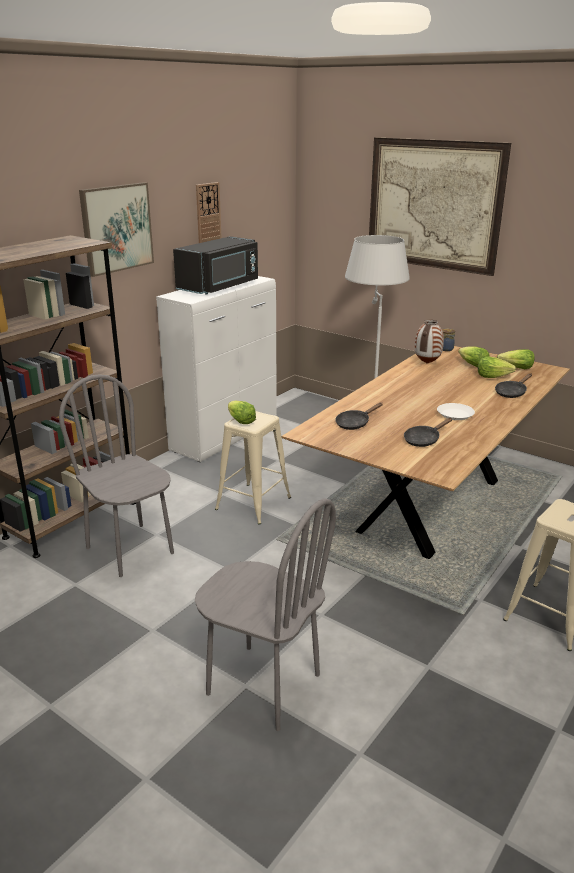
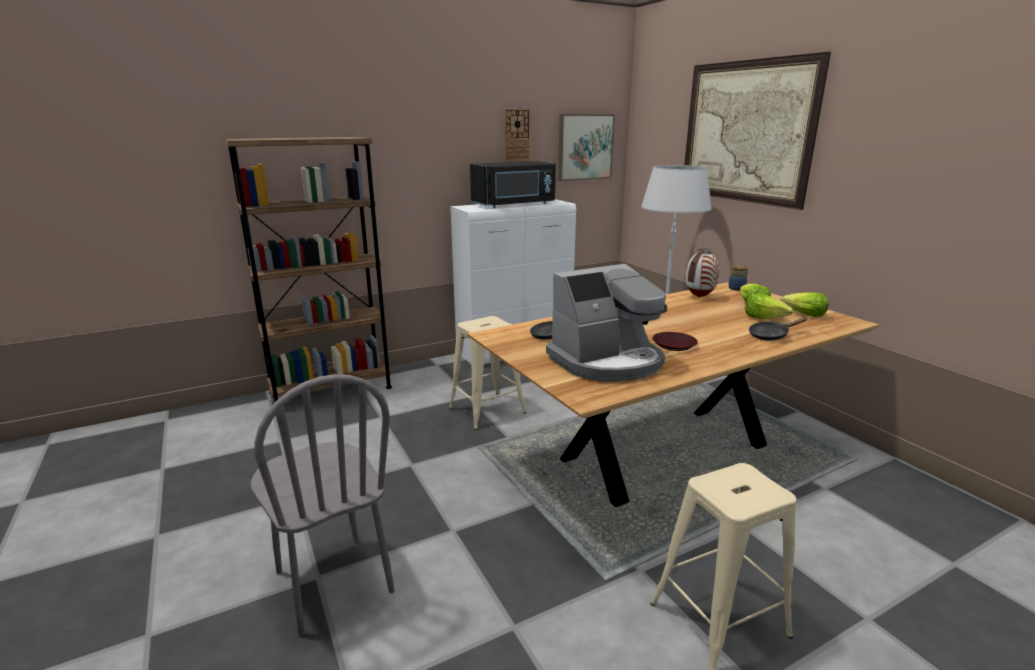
camera: 25 degrees right, 5 degrees down
(116, 228) = (410, 137): picture -> picture (585, 147)
(130, 550) = (348, 424): grey chair -> none
(240, 421) = (474, 323): lettuce -> none
(424, 440) = (607, 361): black frying pan -> coffee machine
(454, 414) = (673, 345): white plate -> brown plate

